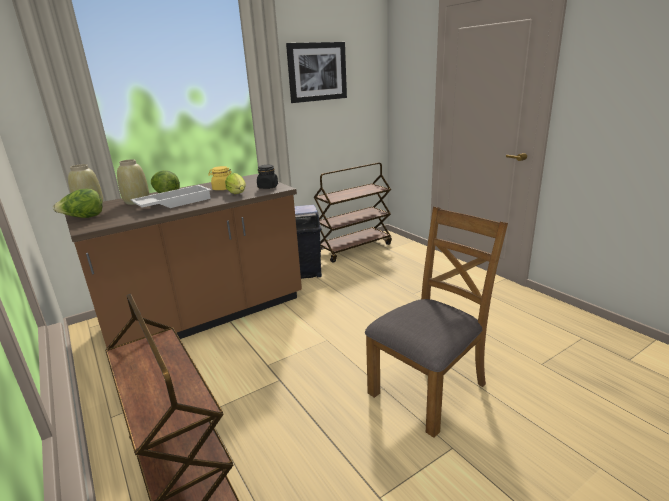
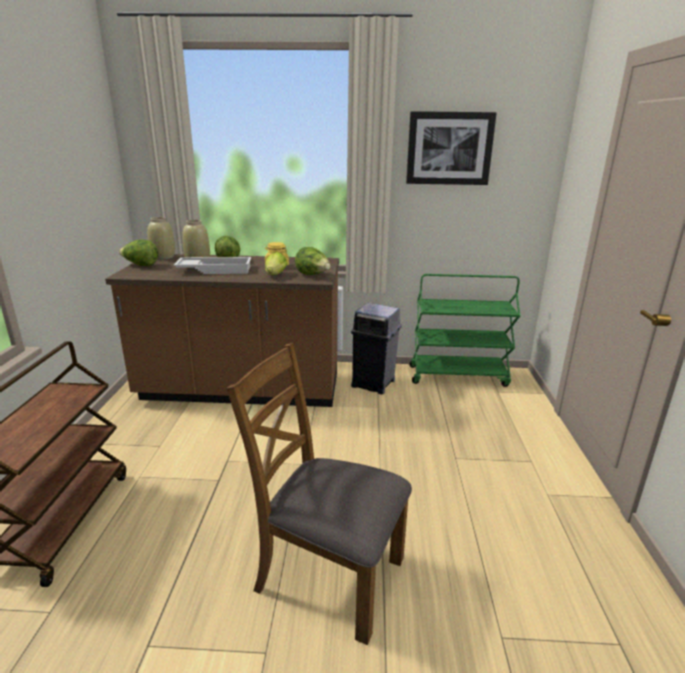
camera: 35 degrees right, 0 degrees up
(268, 187) = (313, 275): black jar -> lettuce
(354, 248) = (458, 376): brown cart -> green cart
(429, 388) = (328, 574): brown chair -> brown chair turned 150 degrees counterclockwise

